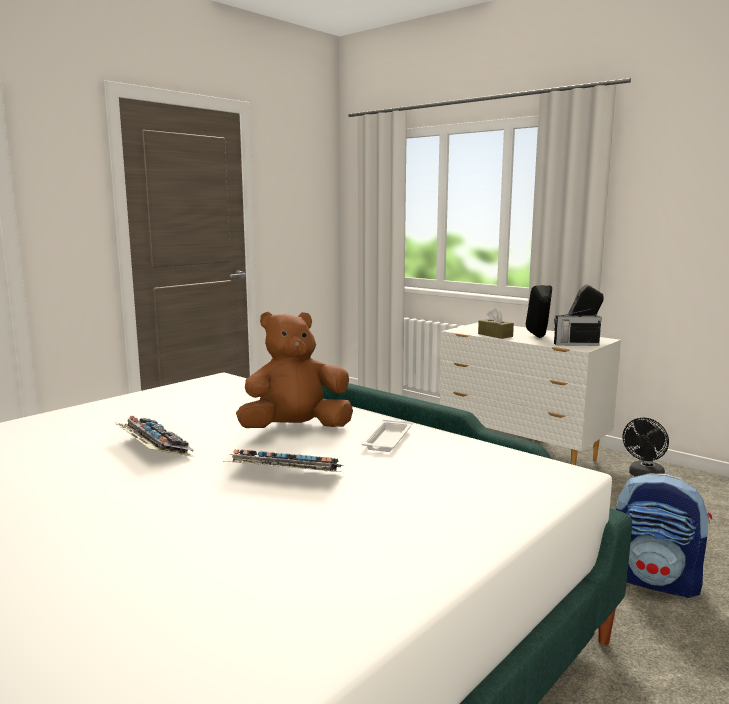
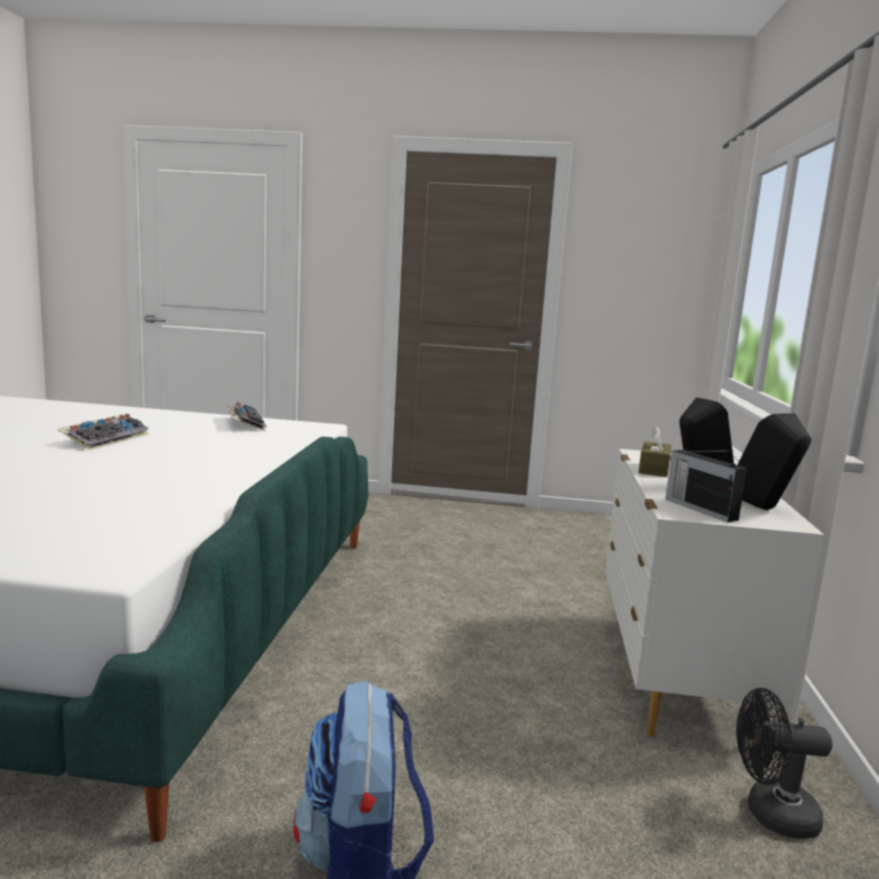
camera: 55 degrees right, 0 degrees up
(283, 476) = (52, 475): keyboard -> keyboard (244, 424)
(296, 429) = (185, 462): brown plush toy -> none
(387, 440) = (177, 491): white tray -> none

